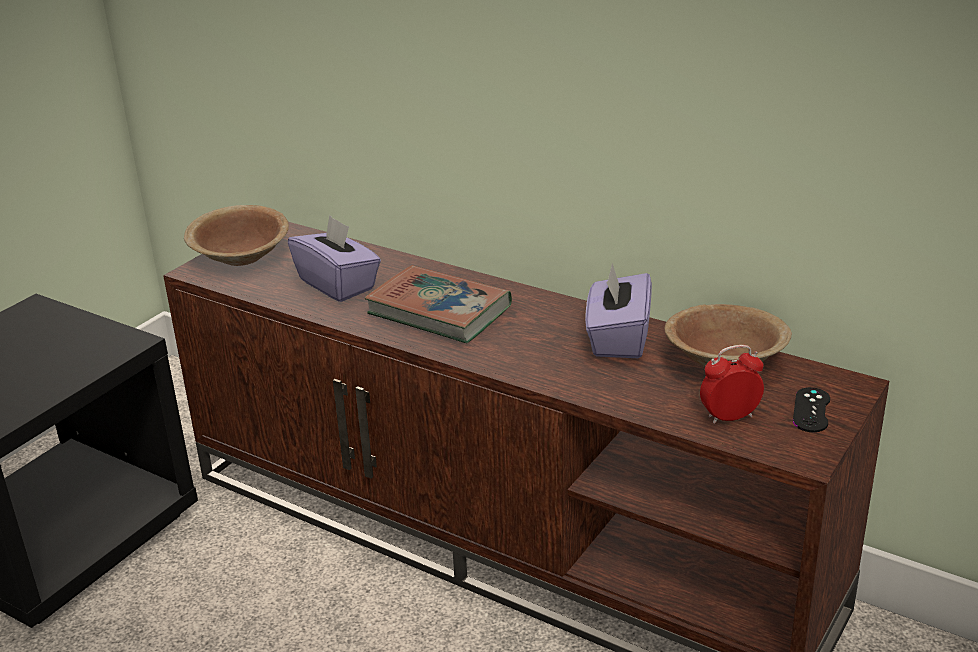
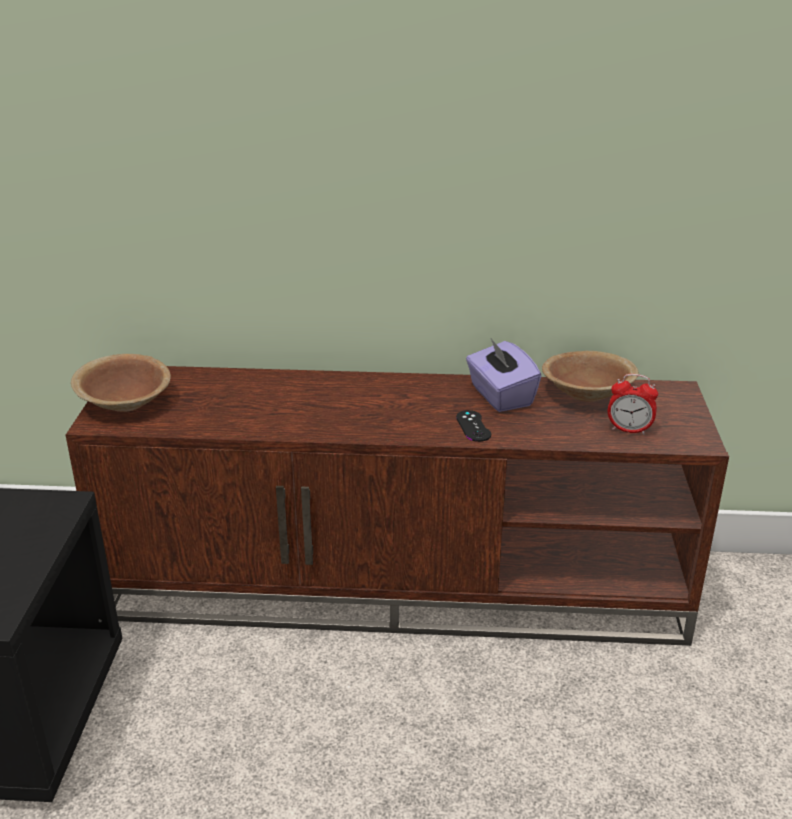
camera: 30 degrees left, 0 degrees up
(338, 284) = (239, 406): purple tissue box -> none
(439, 311) = (347, 407): book -> none
(730, 417) = (629, 430): alarm clock -> alarm clock turned 120 degrees counterclockwise
(811, 410) = (672, 412): black game controller -> black game controller (473, 426)

